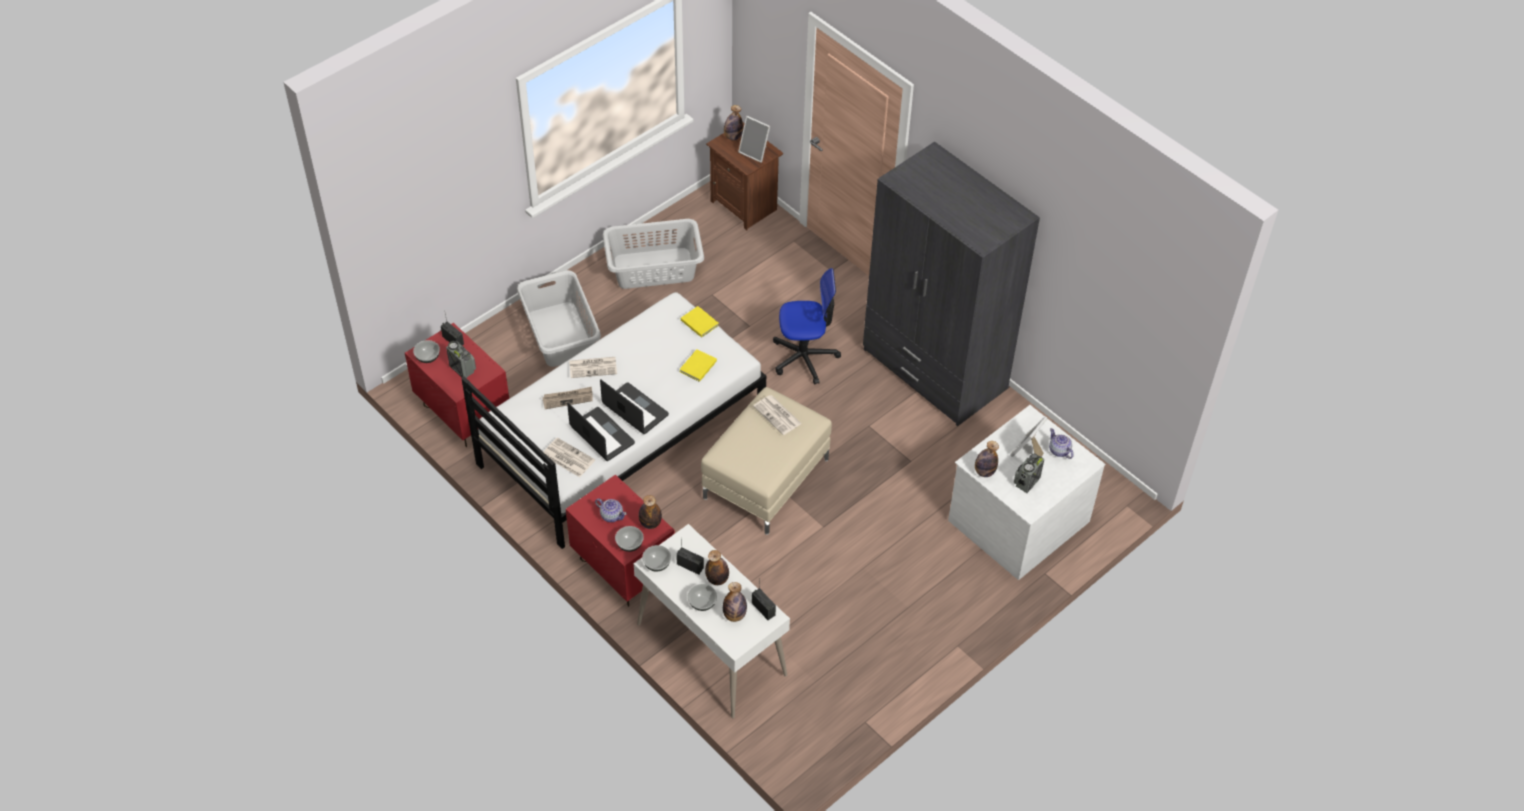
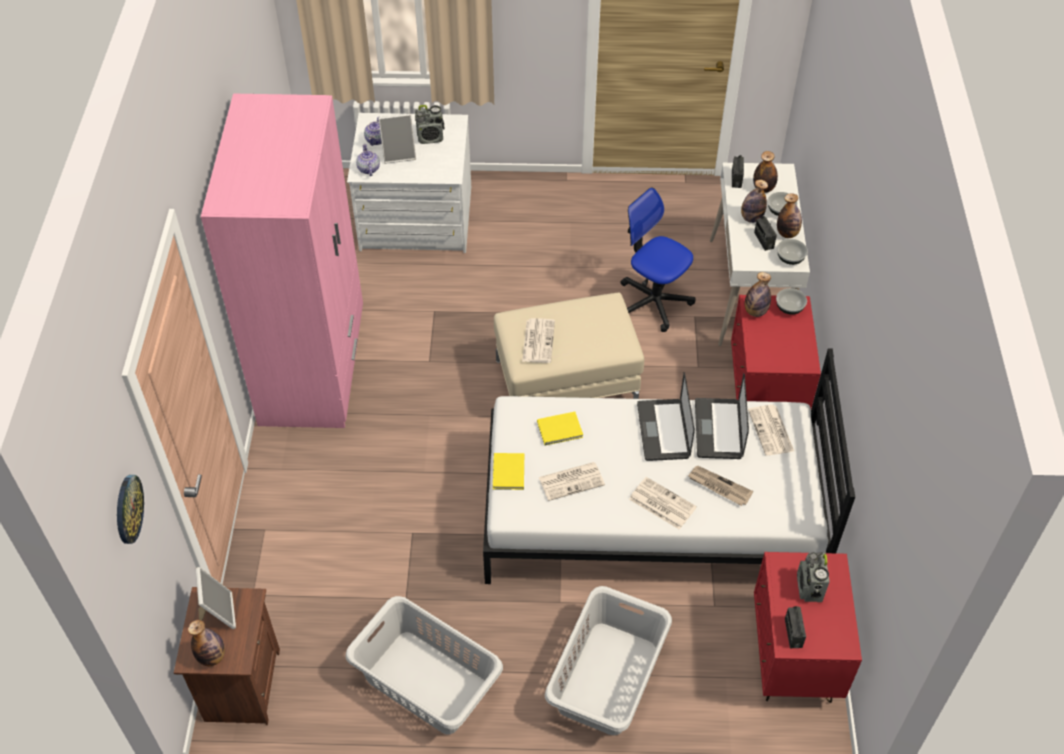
camera: 135 degrees left, 0 degrees up
(428, 357) = (838, 632): bowl -> none
(611, 515) = (783, 340): teapot -> teapot (368, 169)
(658, 344) = (572, 481): none -> newspaper
(768, 30) = (128, 509): none -> wall clock
(804, 357) = (403, 461): office chair -> office chair (653, 302)
(934, 370) = (314, 365): grey wardrobe -> pink wardrobe
(984, 472) = (450, 163): bottle -> bottle (787, 233)

